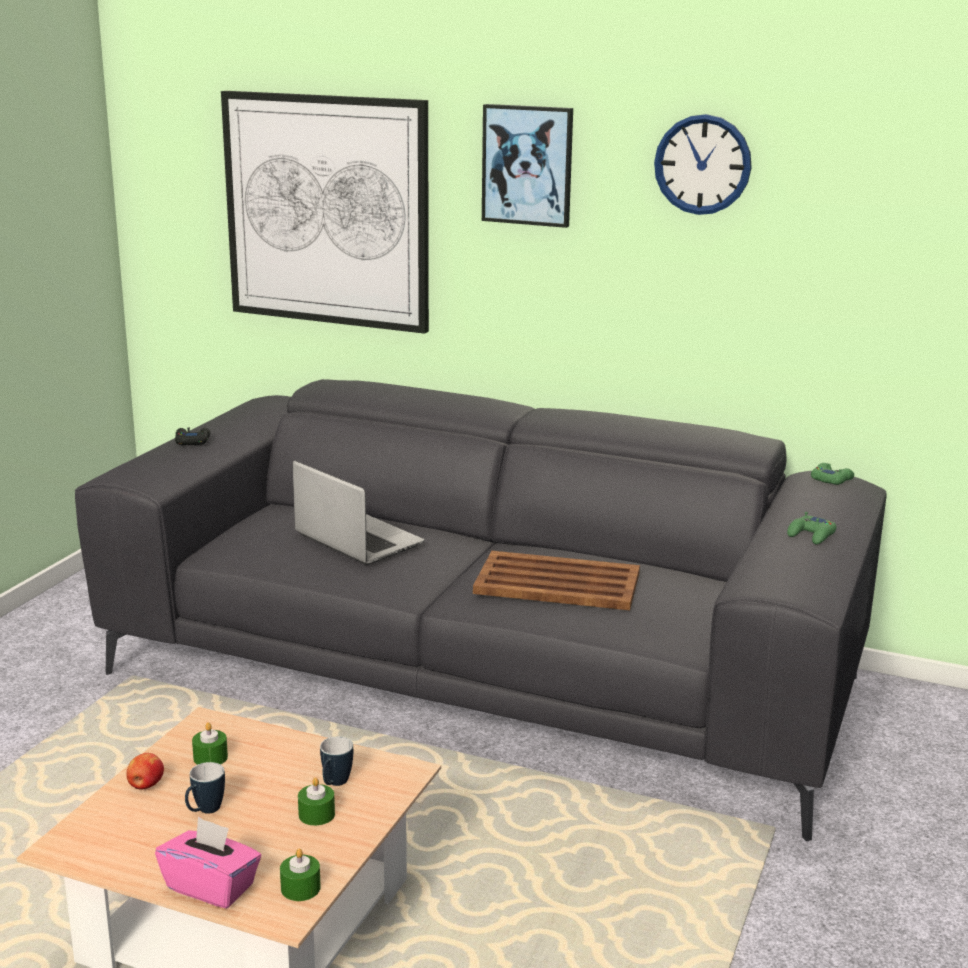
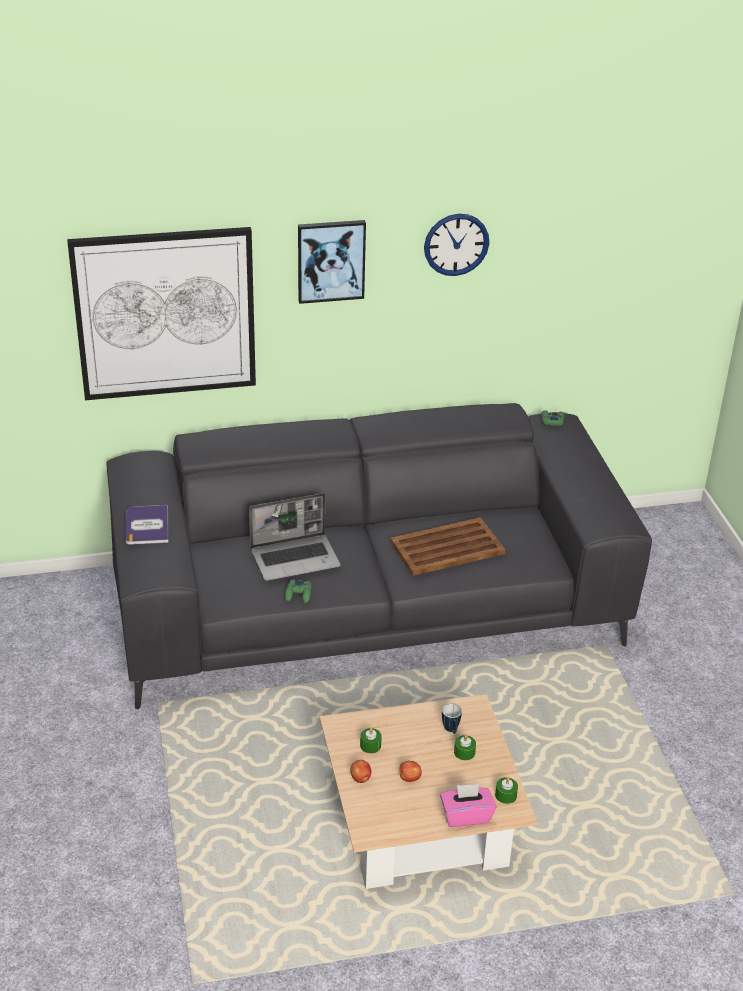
camera: 35 degrees left, 15 degrees up
(192, 441) = (147, 526): black game controller -> book
(204, 811) = (410, 778): mug -> apple
(356, 540) = (296, 558): laptop -> laptop turned 150 degrees clockwise
(812, 535) = (587, 475): green game controller -> green game controller (298, 594)

